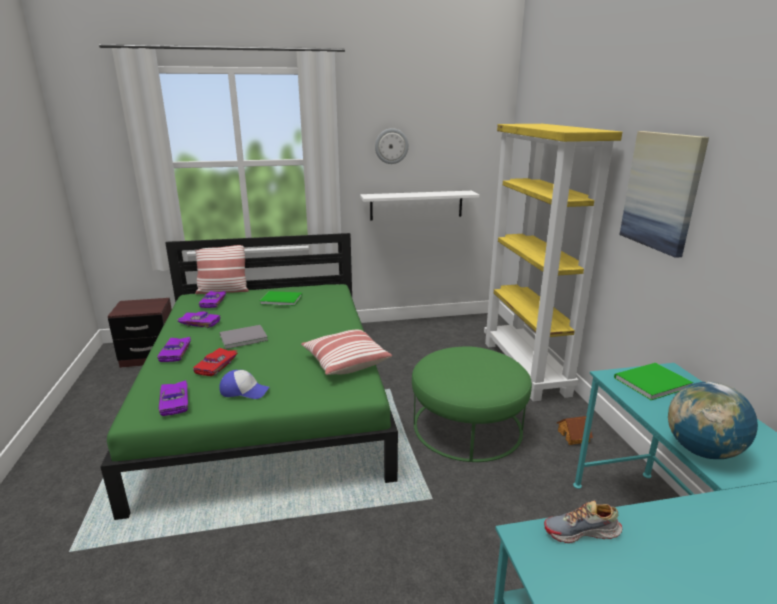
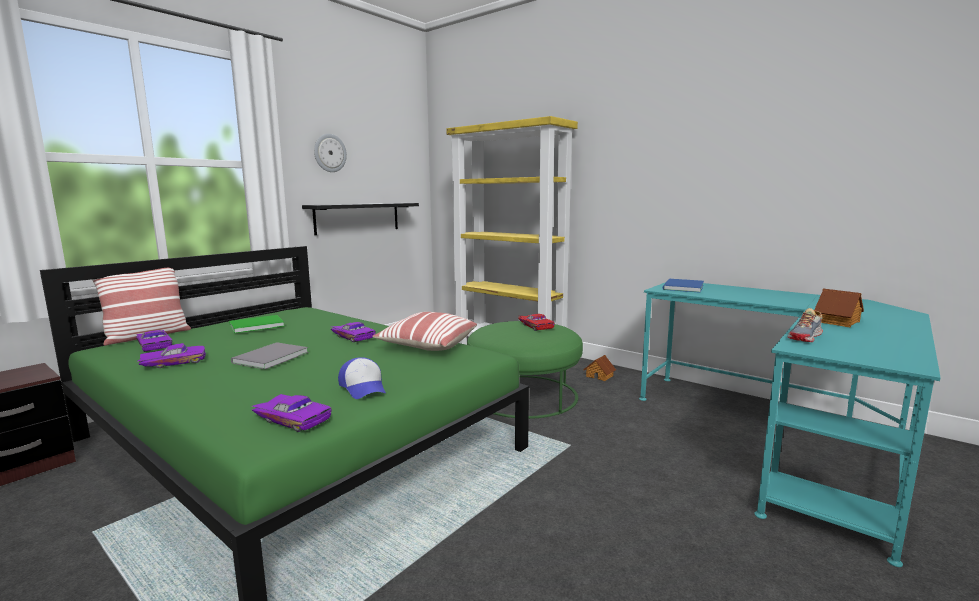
camera: 40 degrees left, 10 degrees down
(177, 353) = (195, 389): purple toy car -> purple toy car (354, 336)
(217, 366) = (285, 382): red toy car -> red toy car (537, 326)
(244, 391) = (363, 387): cap -> cap turned 90 degrees clockwise
(416, 205) = (358, 217): white shelf -> black shelf
(649, 382) = (682, 287): green book -> blue book
(662, 191) = (626, 159): picture -> none
(702, 451) = (766, 301): globe -> none
(703, 532) = (837, 322): none -> toy house

